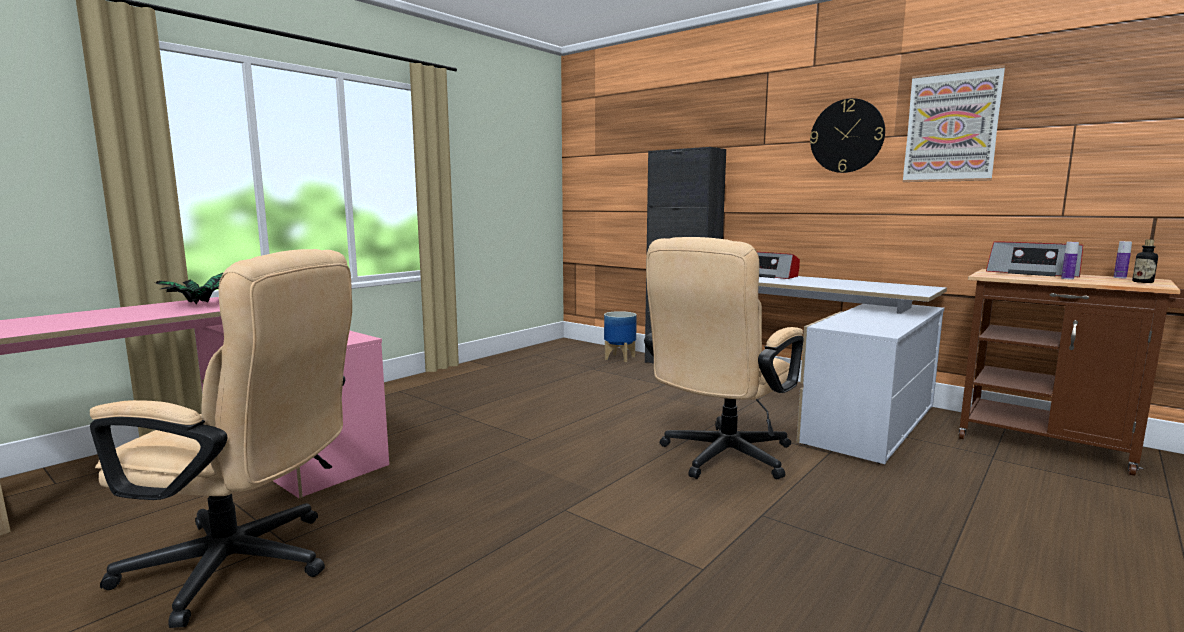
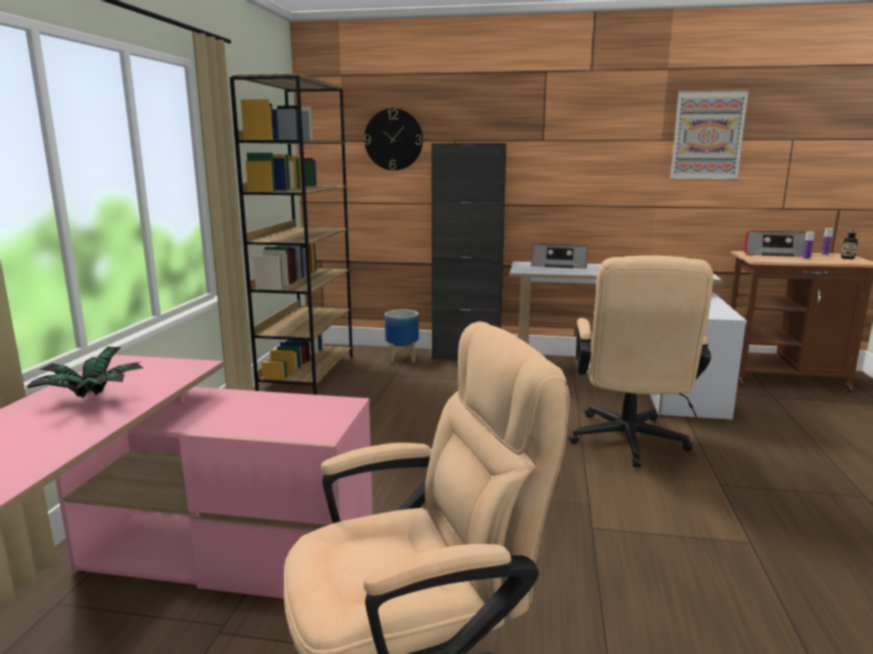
camera: 30 degrees left, 5 degrees up
(528, 356) = (307, 372): none -> brown bookcase
(846, 136) = (622, 137): wall clock -> wall clock (393, 139)

